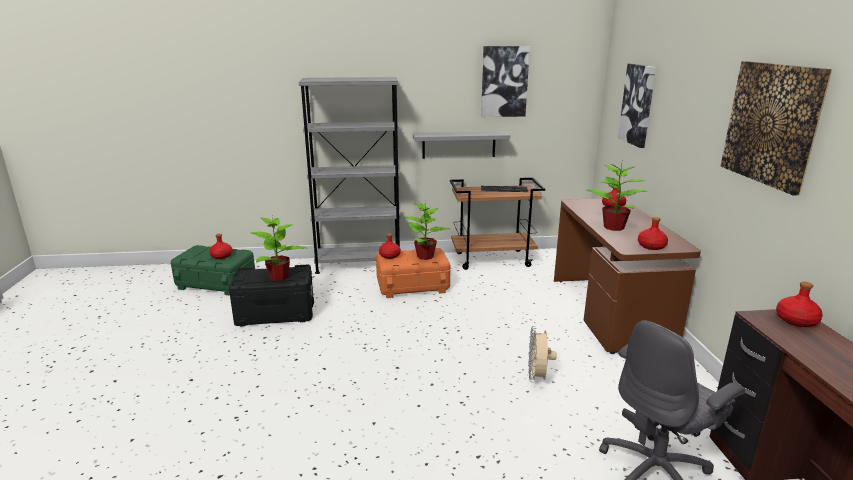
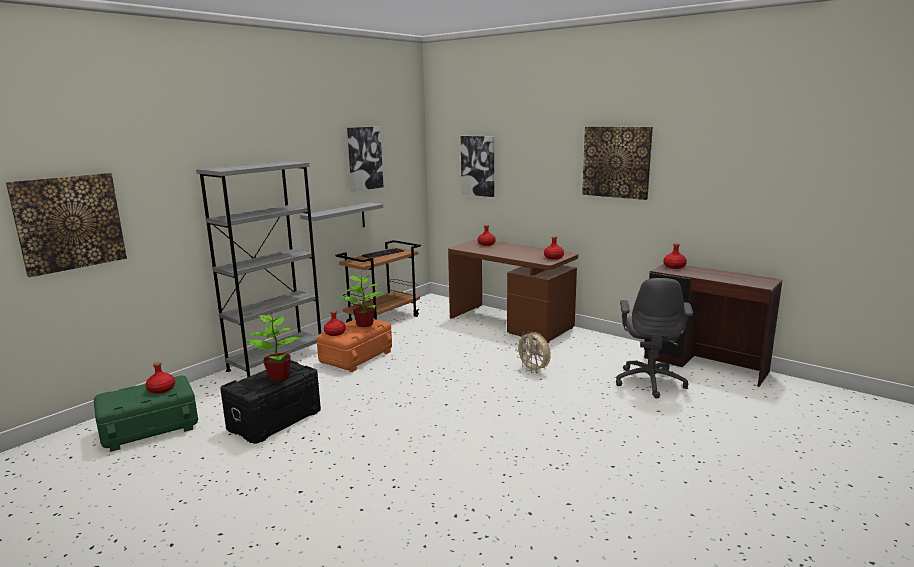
camera: 45 degrees left, 5 degrees down
(198, 111) = (69, 222): none -> picture
(614, 227) = (514, 254): potted plant -> none

